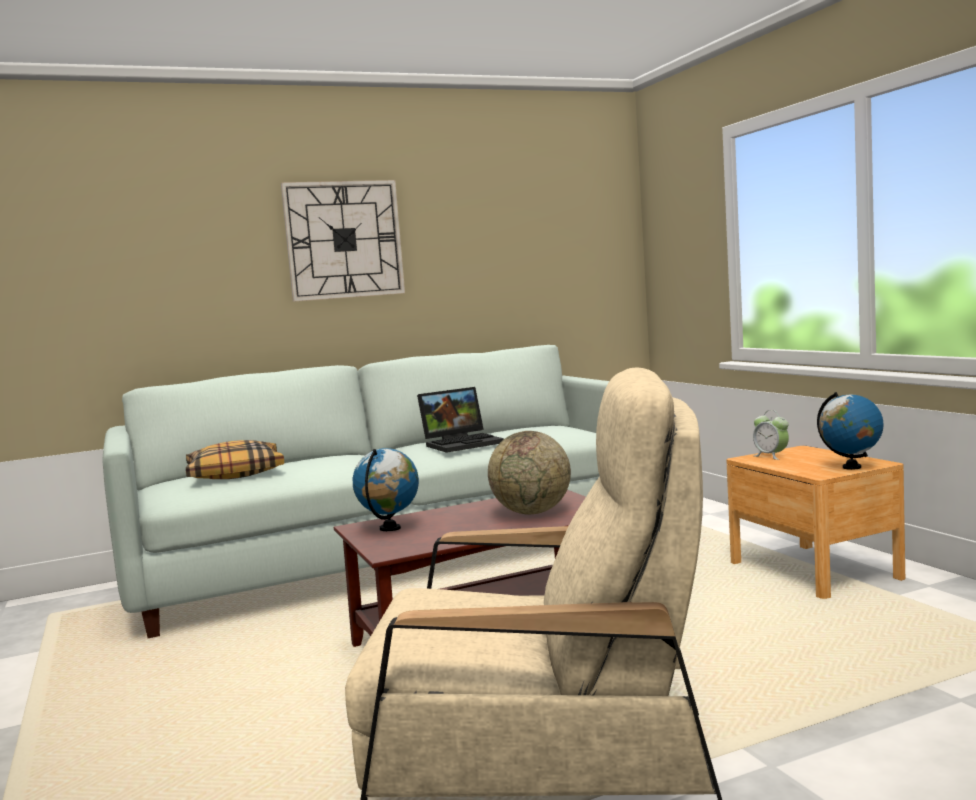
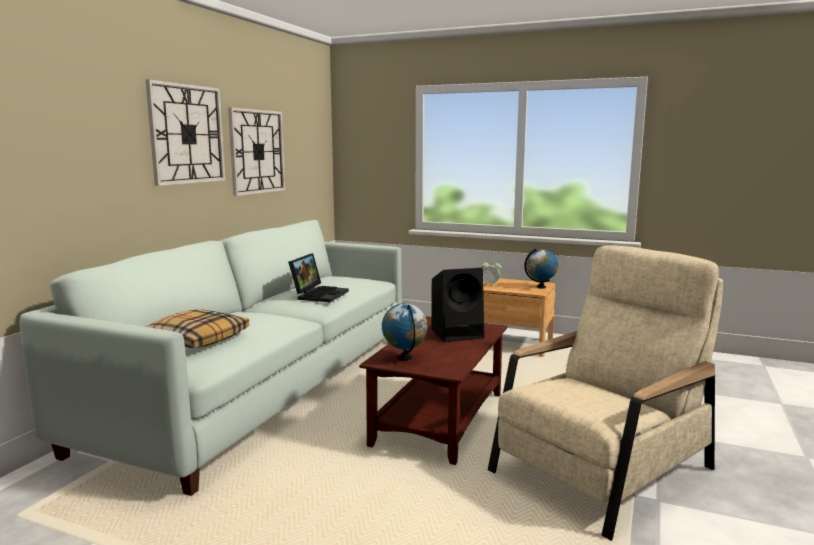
camera: 45 degrees left, 5 degrees up
(470, 254) = (257, 151): none -> wall clock
(532, 512) = (458, 333): globe -> black speaker

